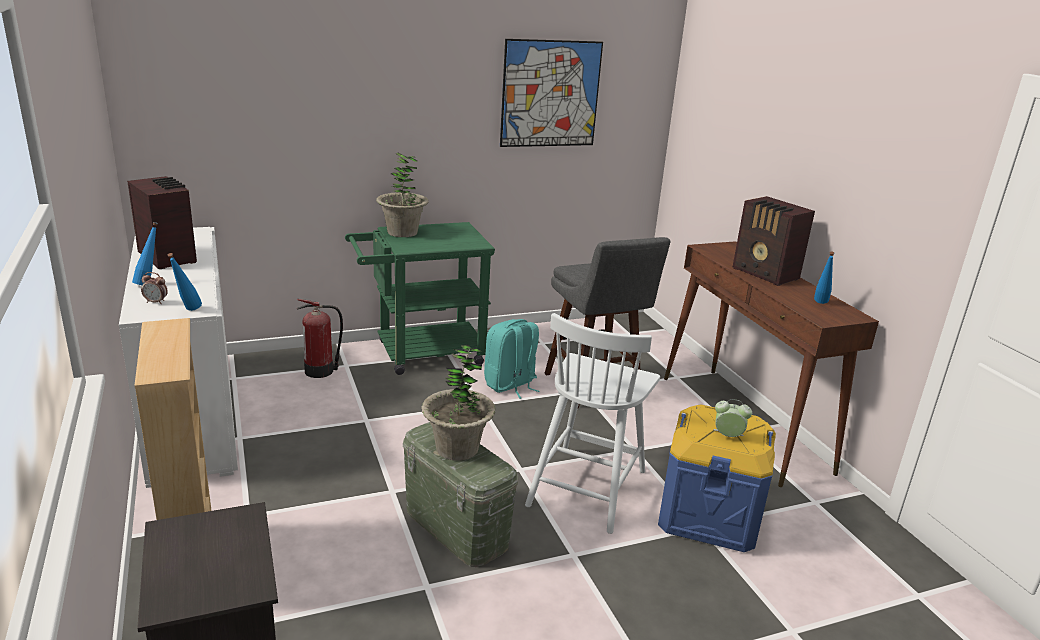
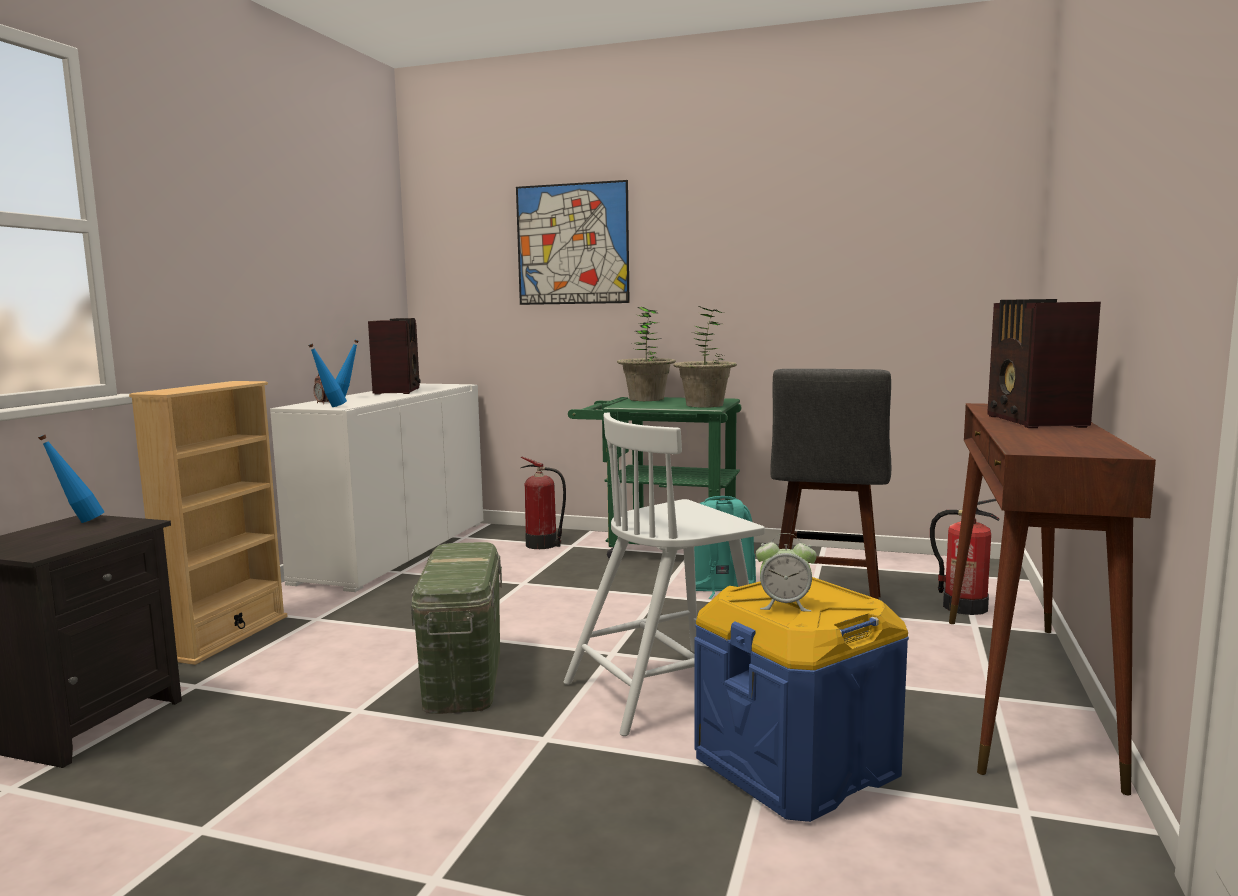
camera: 40 degrees right, 15 degrees down
(457, 448) = (458, 562): potted plant -> potted plant (704, 405)
(550, 94) = (843, 240): picture -> picture (572, 244)
(657, 363) = (964, 607): none -> fire extinguisher
(728, 436) = (785, 605): alarm clock -> alarm clock turned 135 degrees clockwise
(820, 304) = (1067, 441): blue bottle -> blue bottle (77, 522)

